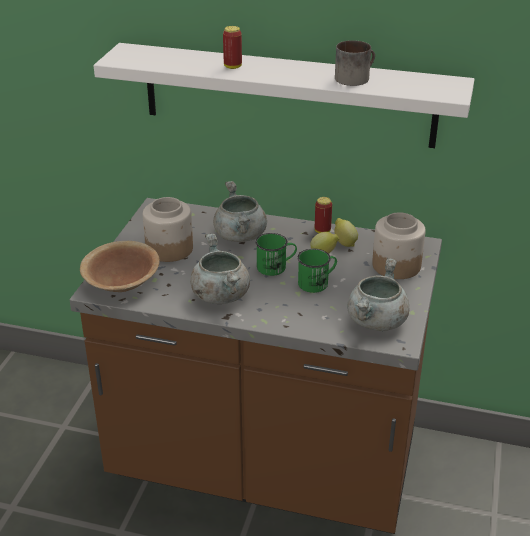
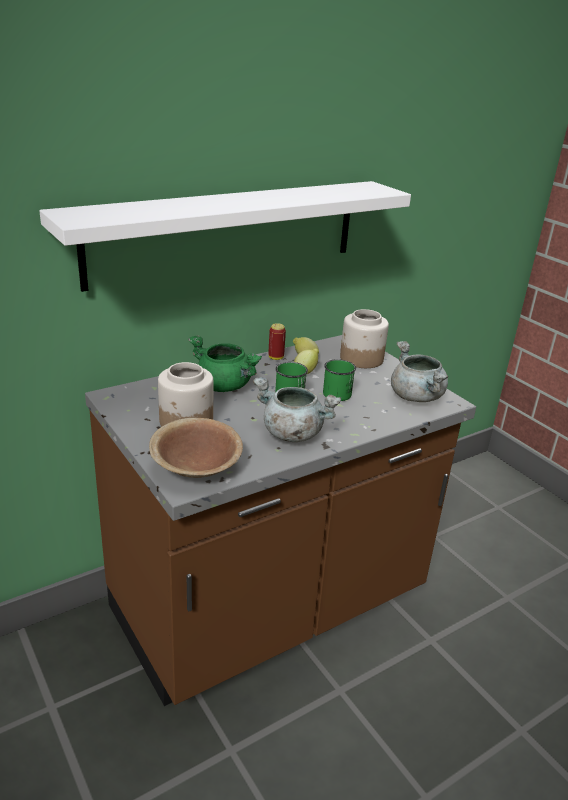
camera: 50 degrees left, 5 degrees down
(232, 67) = (201, 205): can -> none
(240, 236) = (225, 386): grey cooking pot -> green cooking pot
(354, 77) = (306, 194): mug -> none

